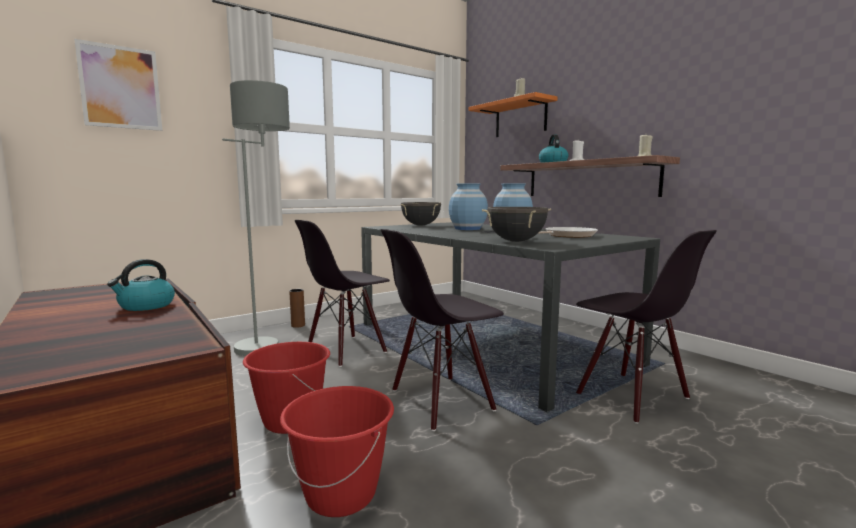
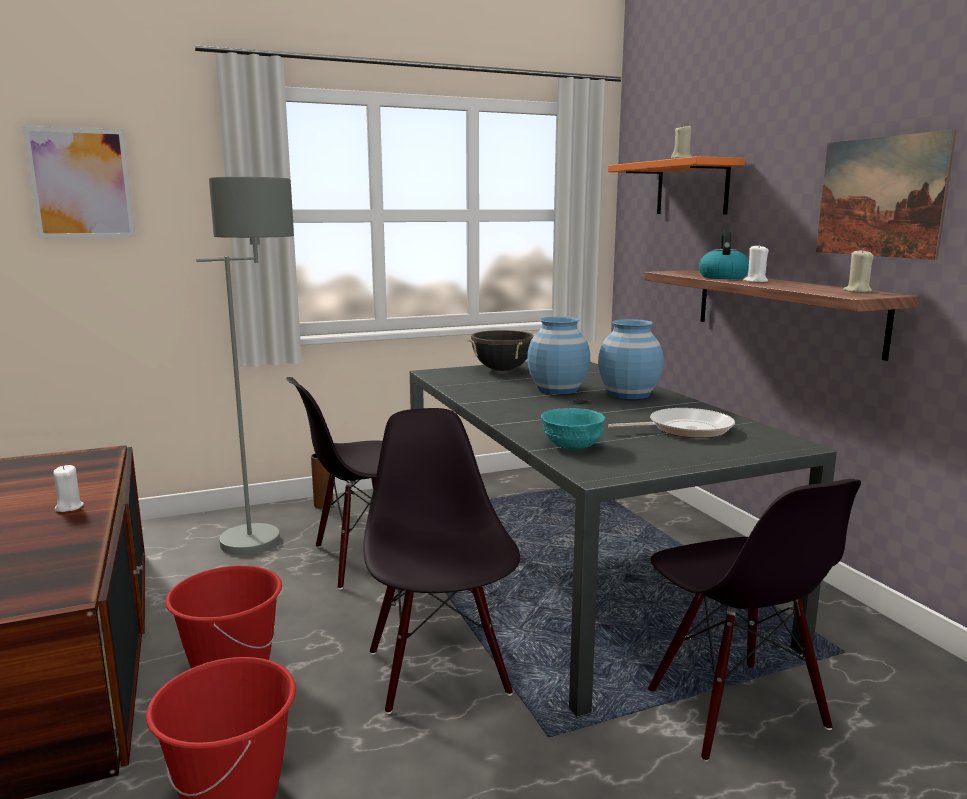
camera: 15 degrees right, 5 degrees up
(146, 306) = (69, 507): kettle -> white candle
(441, 401) = (440, 671): black chair -> black chair turned 90 degrees clockwise
(516, 241) = (573, 445): black cooking pot -> turquoise bowl
(650, 106) = (880, 197): none -> picture

